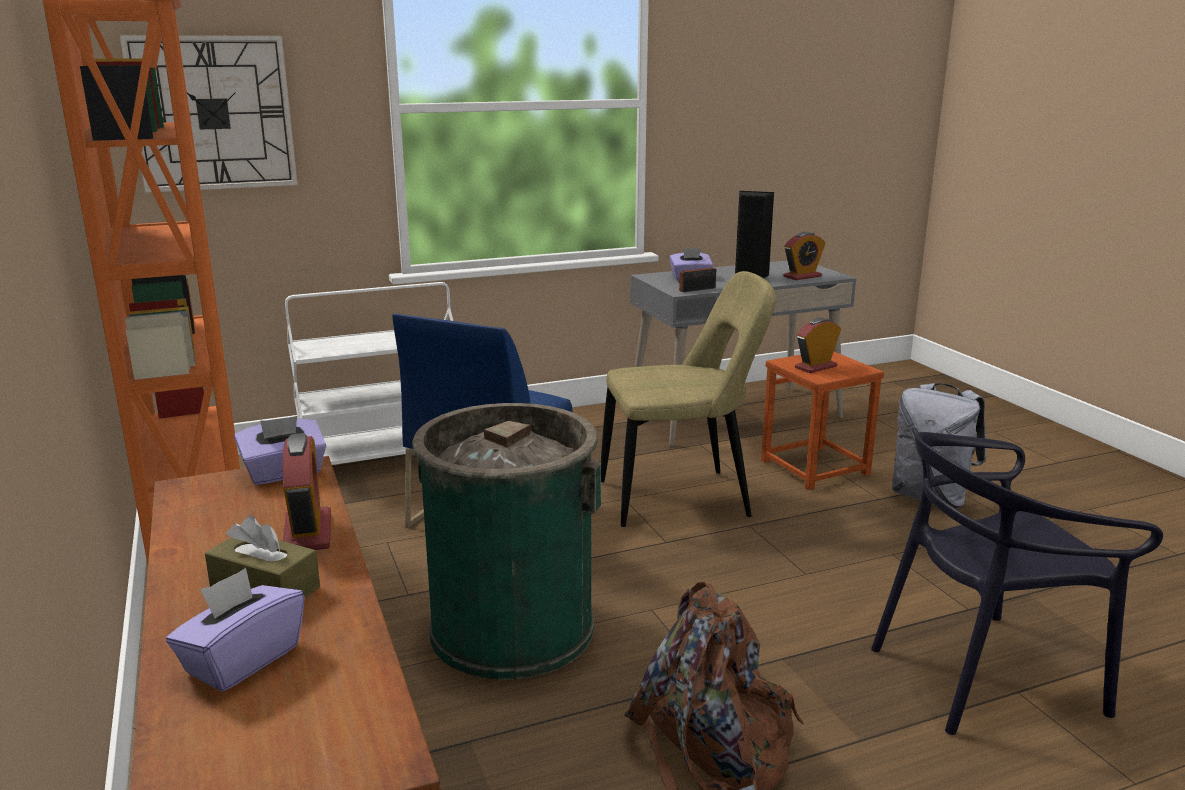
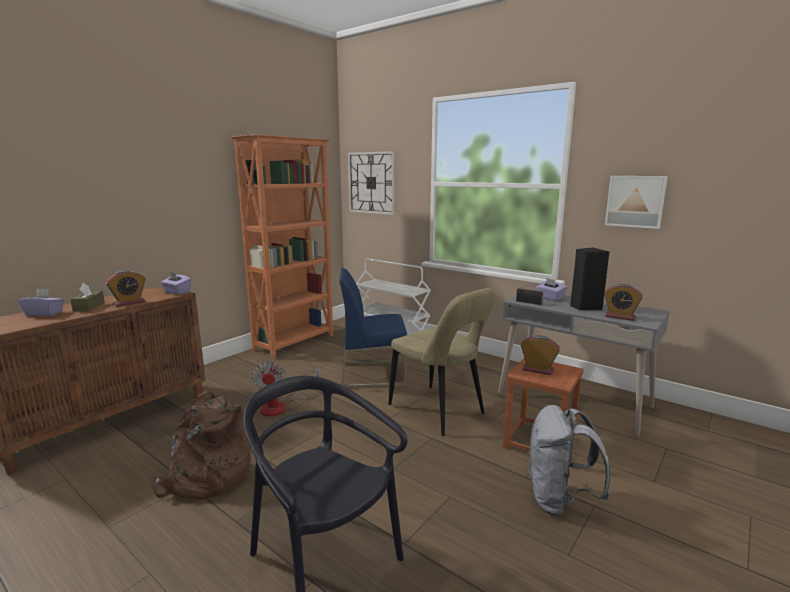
camera: 60 degrees right, 5 degrees down
(512, 628) = (281, 406): green trash can -> fan
(735, 119) = (635, 201): none -> picture

